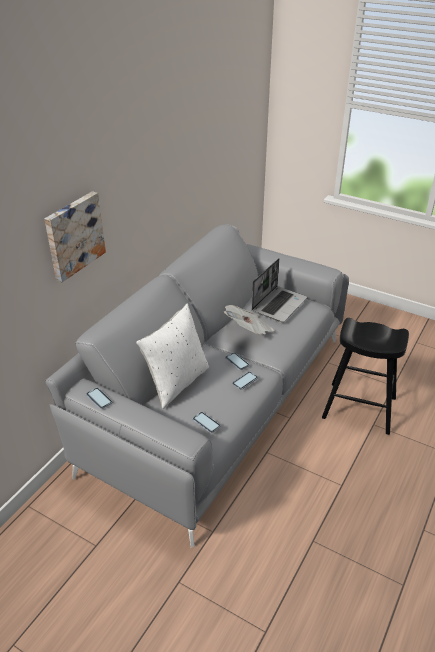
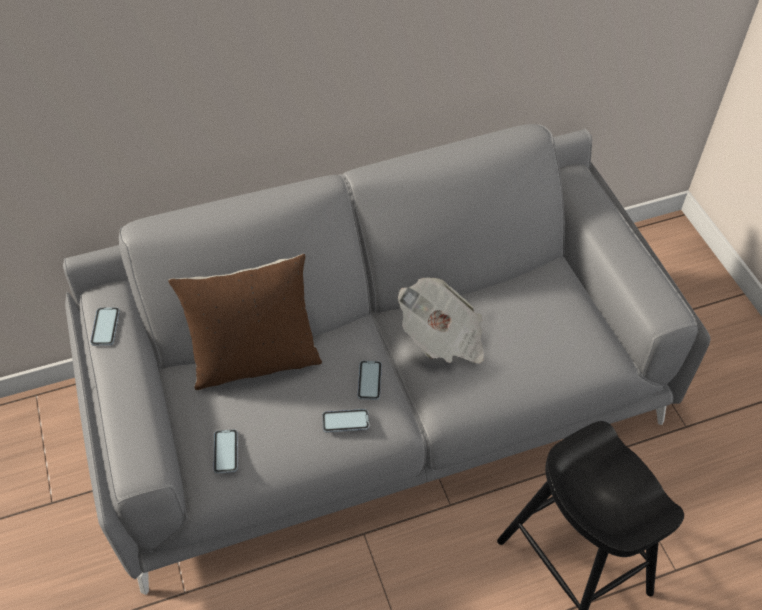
camera: 40 degrees right, 15 degrees up
(74, 235) = (143, 69): picture -> none
(176, 382) = (255, 359): white pillow -> brown pillow
(279, 304) = (542, 318): laptop -> none

